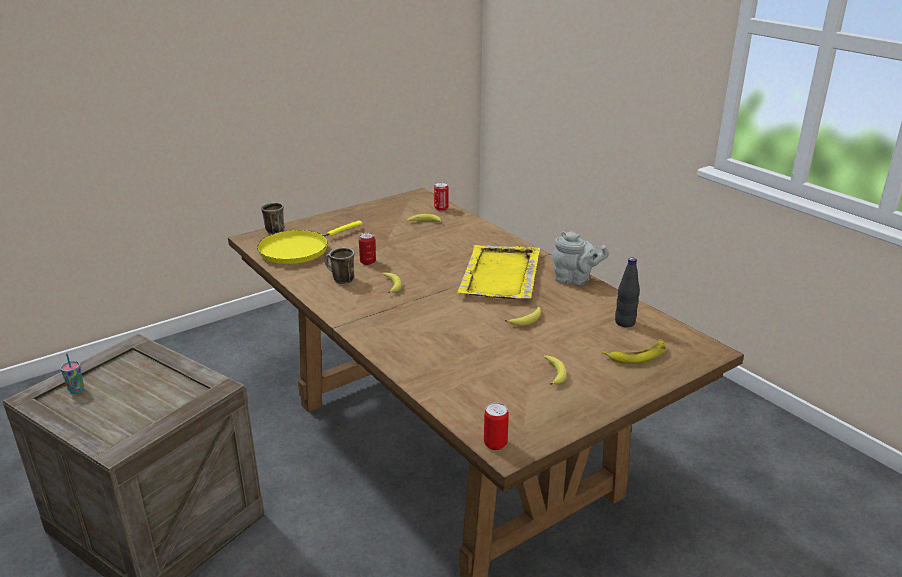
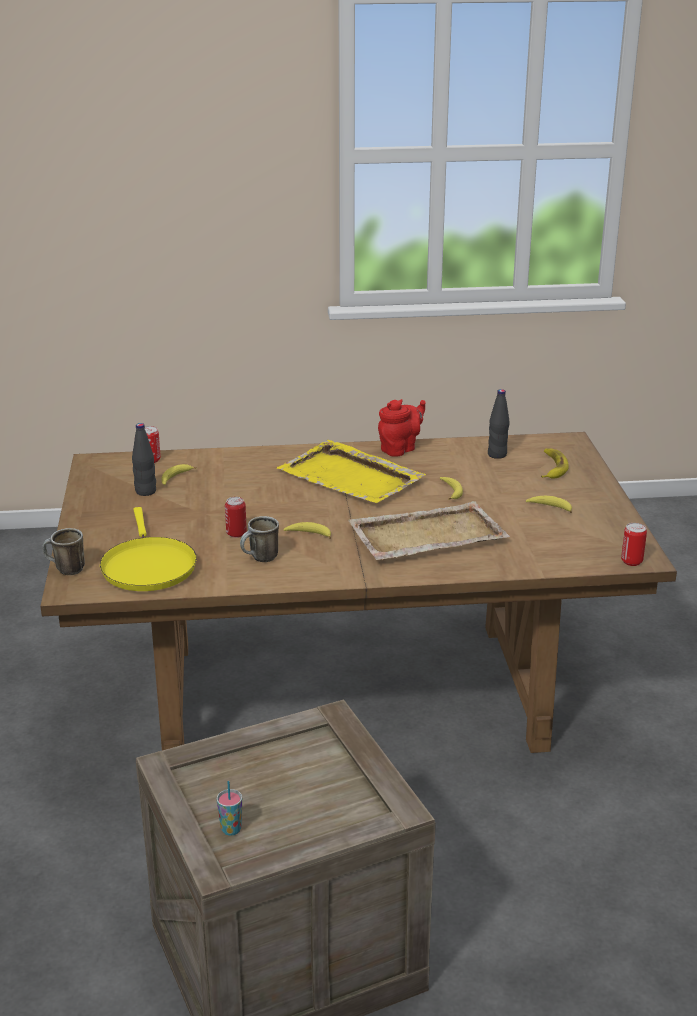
camera: 60 degrees left, 0 degrees up
(395, 220) = (145, 491): none -> black bottle
(437, 329) = (426, 536): none -> beige tray
(575, 280) = (400, 449): grey teapot -> red teapot

